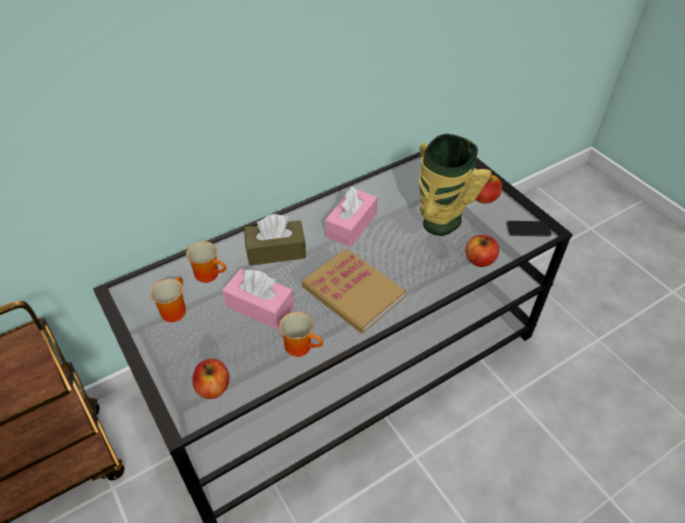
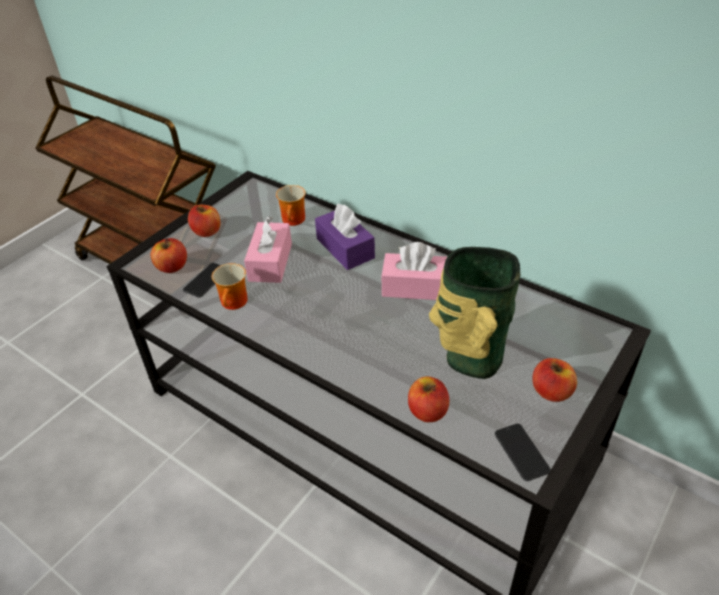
camera: 70 degrees right, 5 degrees down
(173, 309) = (245, 216): mug -> none
(175, 346) = (207, 232): none -> apple
(255, 362) = (206, 280): none -> phone
(276, 251) = (345, 248): brown tissue box -> purple tissue box
(353, 292) = (318, 317): book -> none

